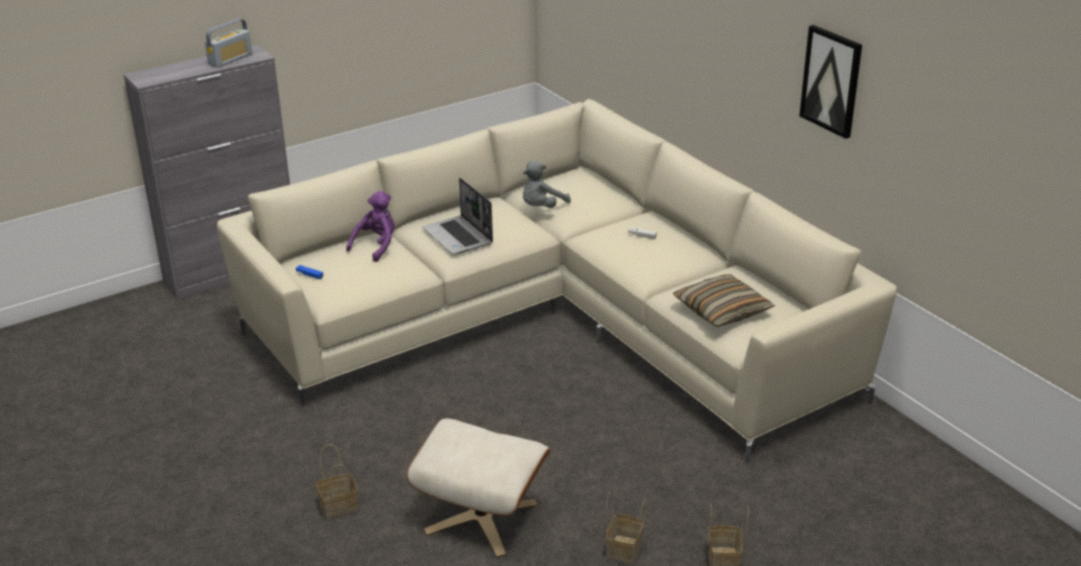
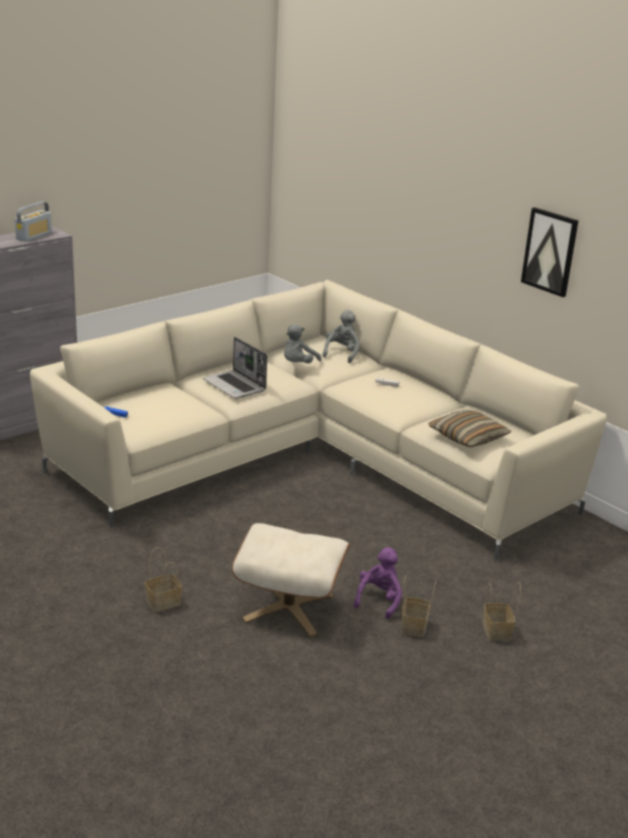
camera: 10 degrees left, 5 degrees down
(376, 246) = (167, 393): purple plush toy -> purple plush toy (379, 600)
(599, 192) = (342, 353): none -> grey plush toy

